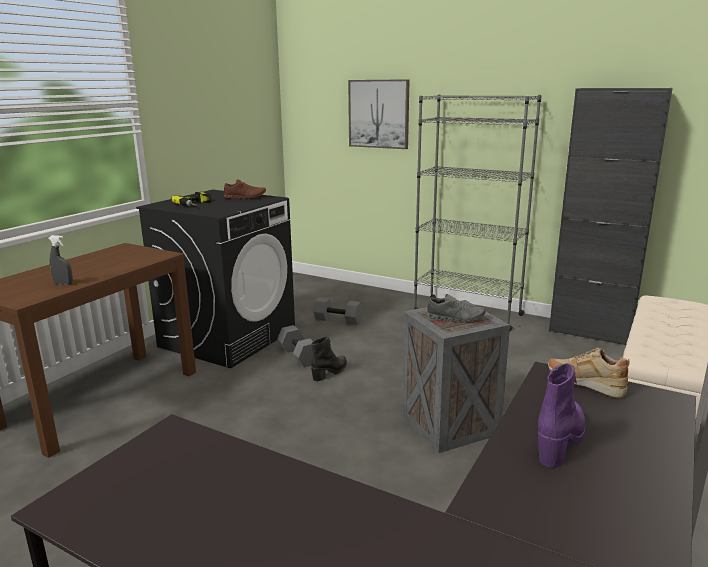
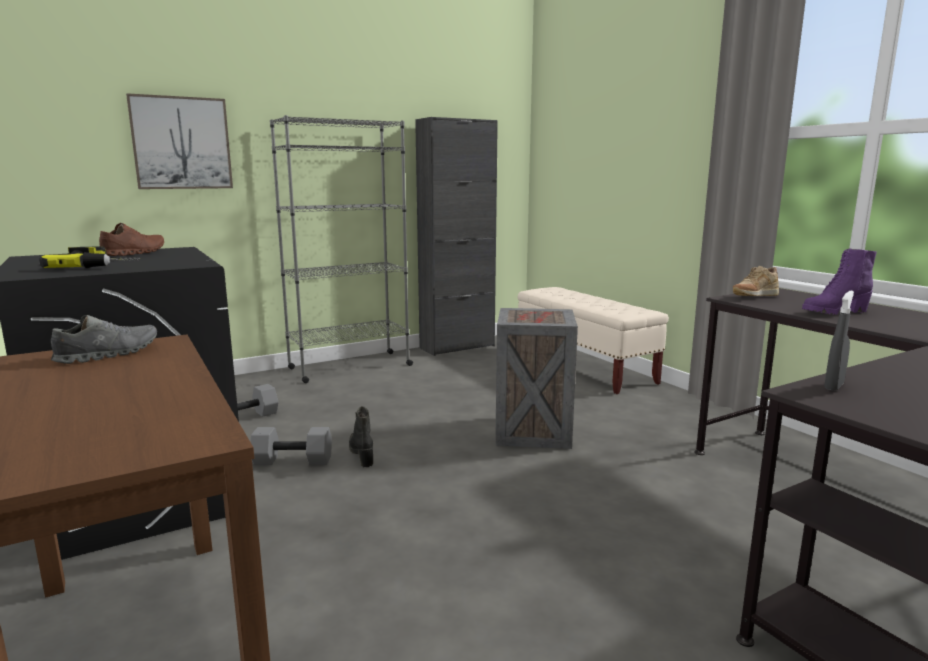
camera: 60 degrees left, 5 degrees down
(63, 284) = (166, 406): grey spray bottle -> grey spray bottle (834, 386)
(455, 318) = (539, 316): grey shoe -> grey shoe (108, 354)
(560, 440) = (833, 312): purple boot -> purple boot turned 75 degrees counterclockwise

